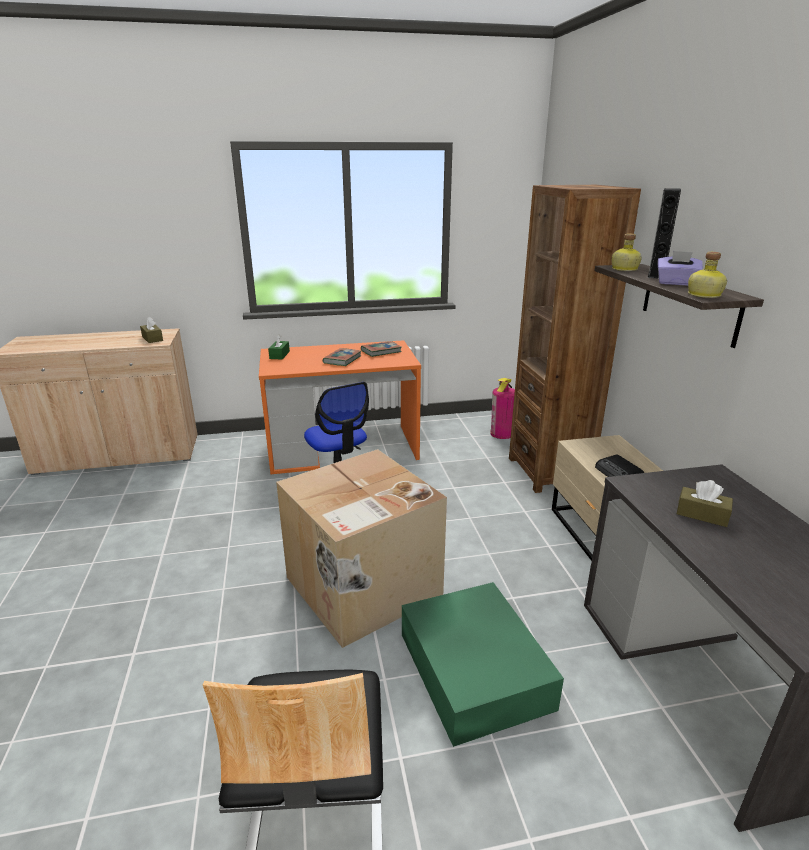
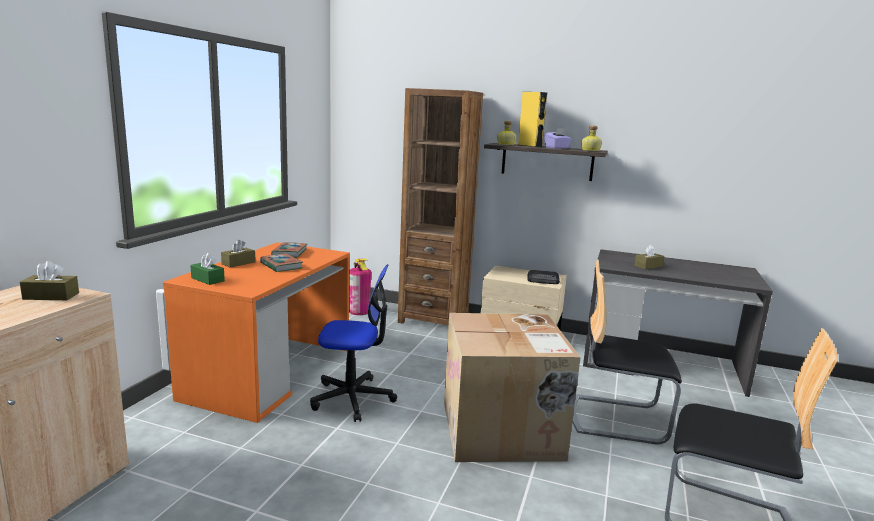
camera: 60 degrees left, 10 degrees down
(328, 349) = (238, 263): none -> brown tissue box
(474, 668) = (617, 418): green storage box -> chair
(656, 274) = (529, 146): black speaker -> yellow speaker

